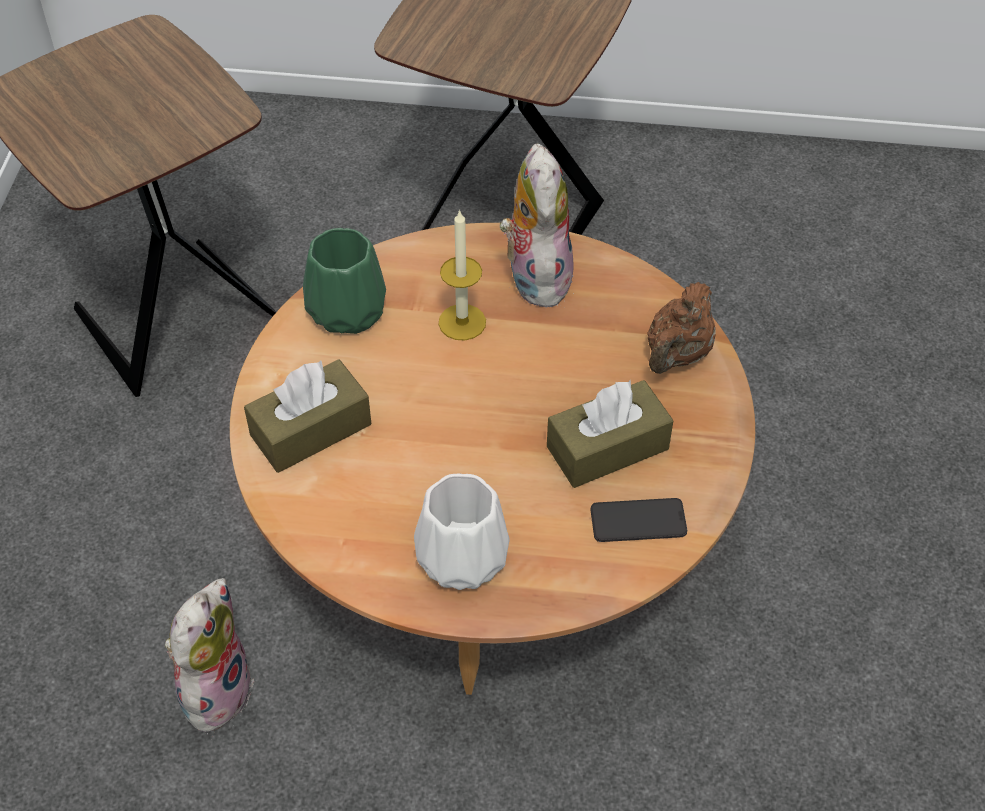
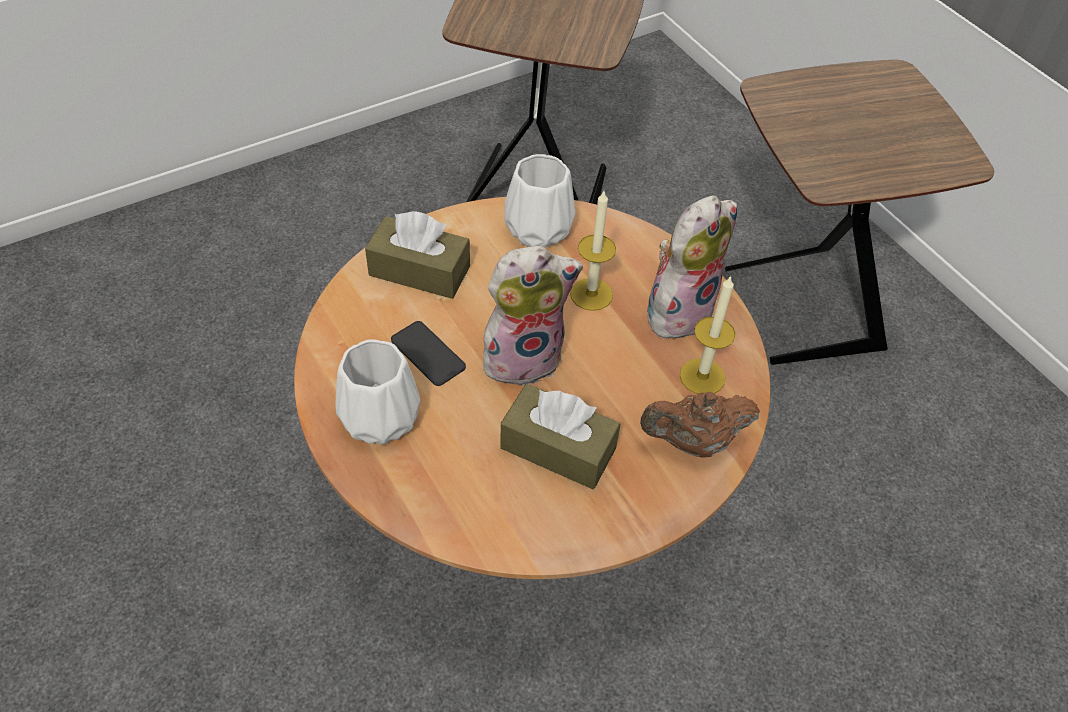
camera: 50 degrees right, 0 degrees up
(214, 689) = (283, 391): plush toy -> plush toy (524, 356)
(349, 311) = (540, 230): green vase -> white vase
(618, 306) = (702, 376): none -> candle
(638, 521) = (505, 508): phone -> phone (428, 354)

